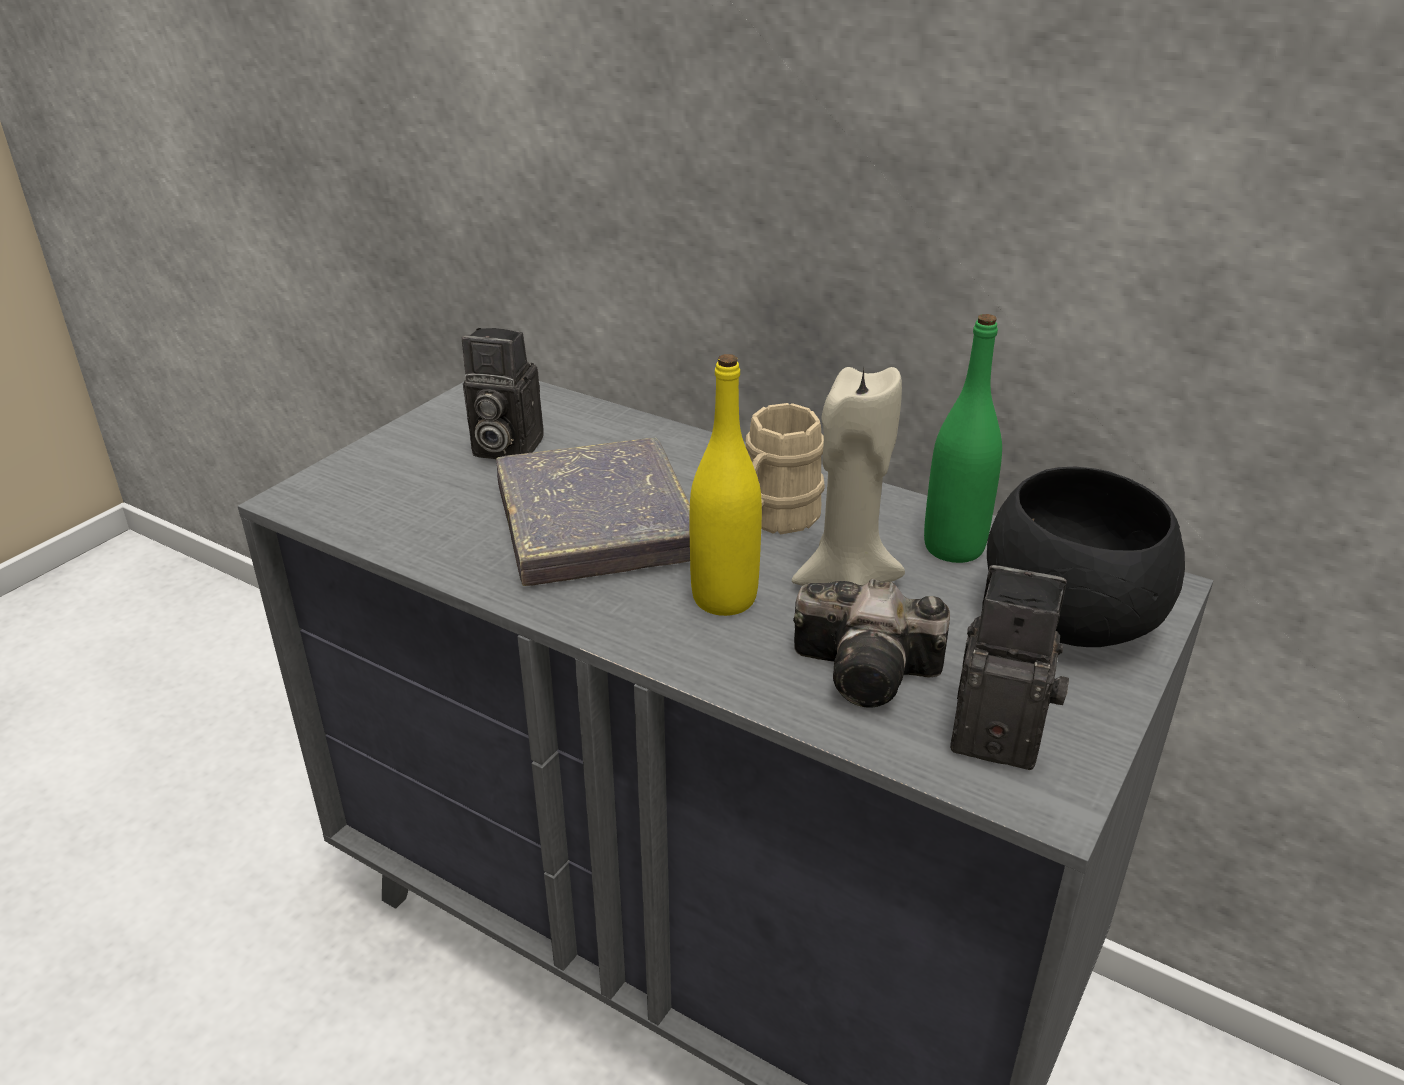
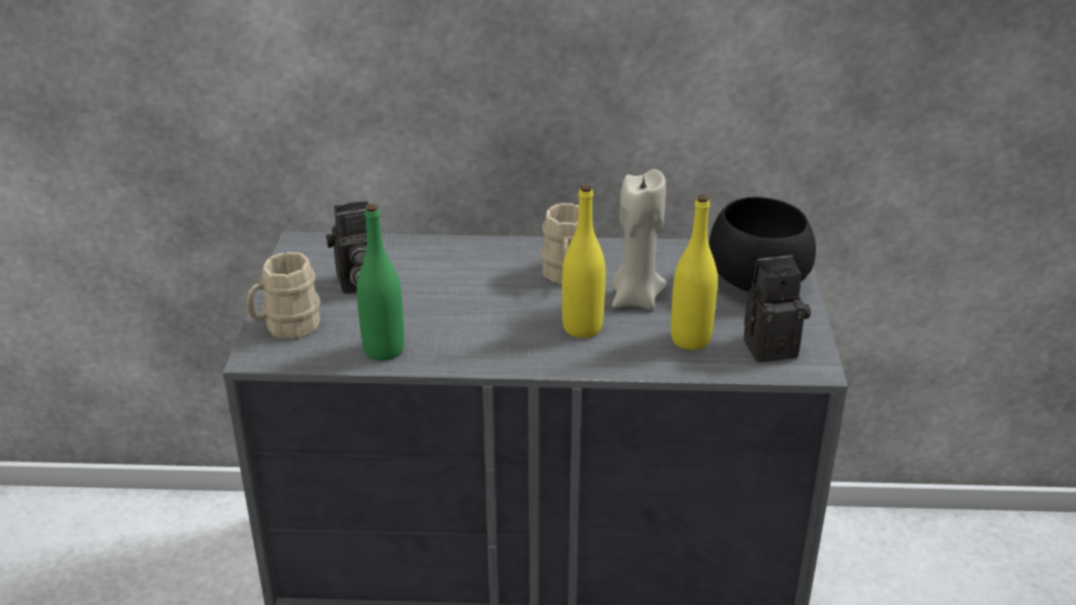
camera: 30 degrees left, 0 degrees up
(365, 474) = (286, 327): none -> beige mug
(596, 523) = (468, 310): grey book -> none
(872, 673) = (690, 339): camera -> yellow bottle
(953, 547) = (673, 263): green bottle -> green bottle (384, 350)

